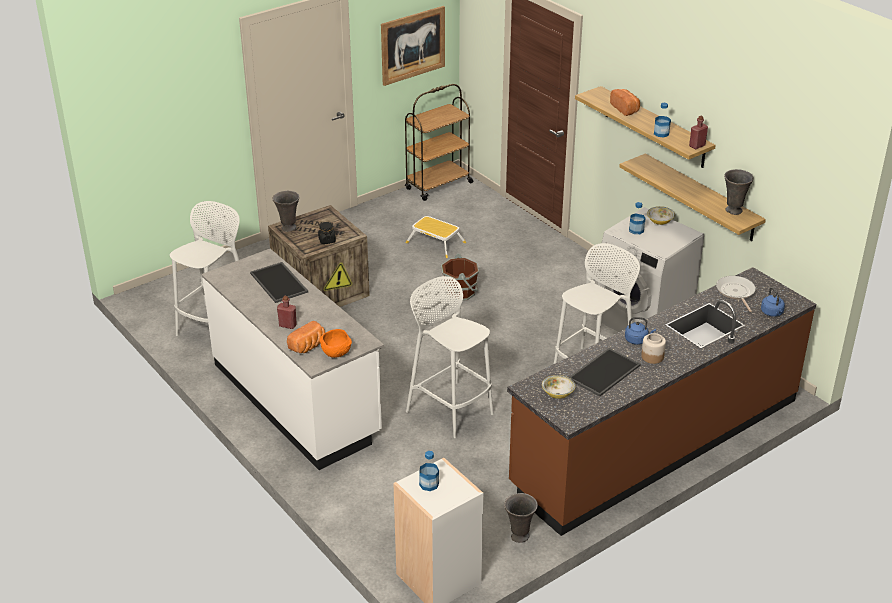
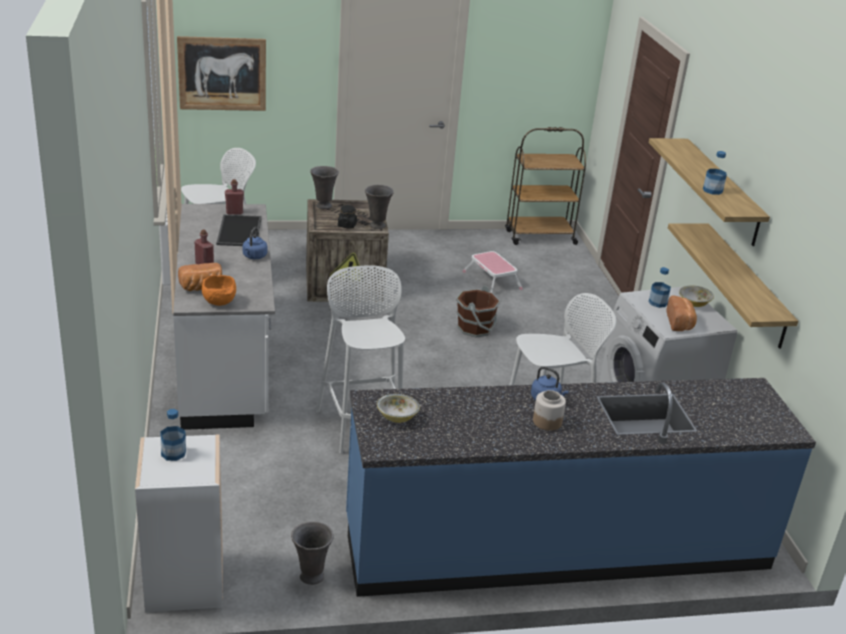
camera: 25 degrees right, 5 degrees down
(413, 45) = (540, 76): picture -> picture (222, 74)
(435, 243) = (491, 280): yellow step ladder -> pink step ladder
(603, 371) = (473, 415): tray -> none
(626, 109) = (694, 162): bread -> bread (680, 323)
(656, 442) = (557, 545): brown counter -> blue counter
(697, 146) = (744, 211): red bottle -> red bottle (234, 212)
(734, 211) = (763, 301): grey vase -> grey vase (377, 226)
(736, 292) = (717, 395): frying pan -> none
(772, 313) = (745, 431): blue kettle -> blue kettle (254, 257)

